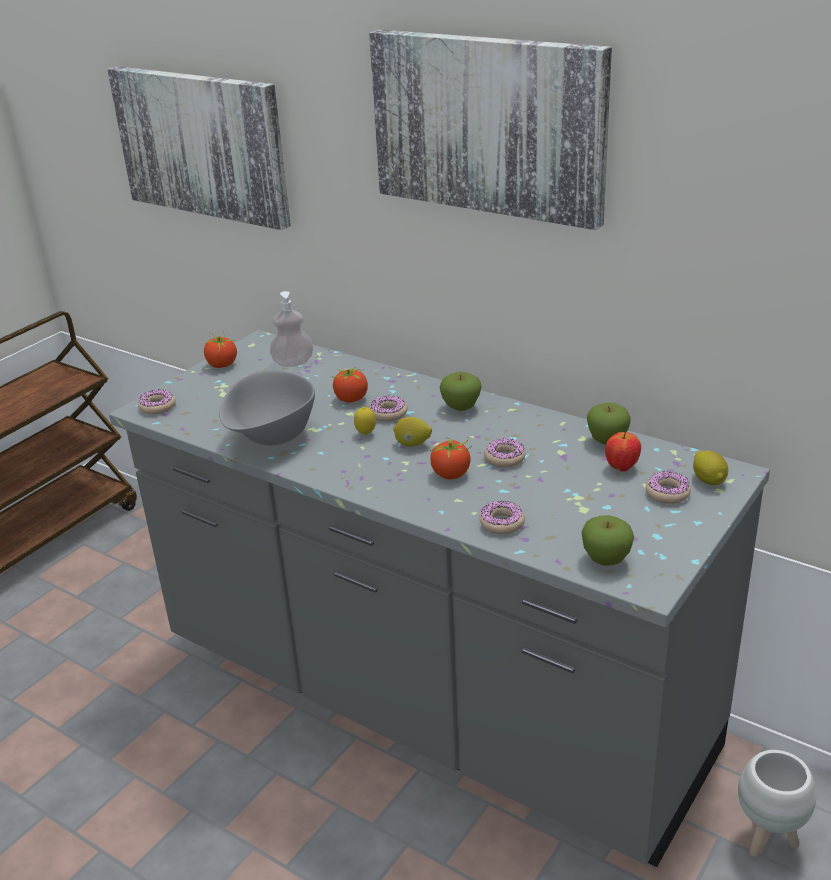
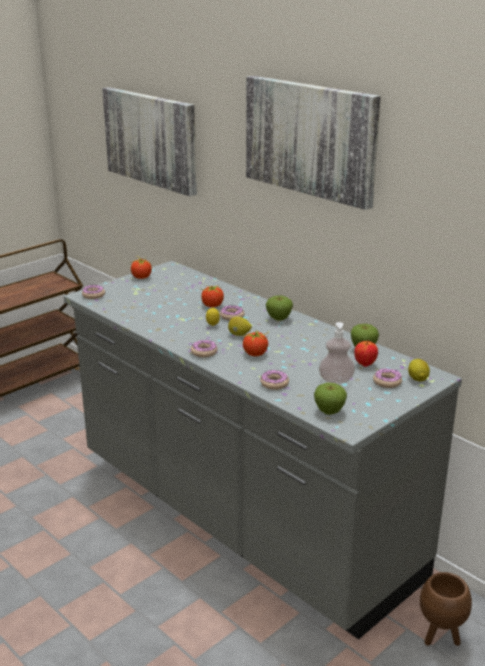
camera: 10 degrees right, 5 degrees down
(270, 439) = (153, 321): grey bowl -> none
(293, 363) = (185, 281): soap dispenser -> soap dispenser (336, 380)
(504, 458) = (293, 349): donut -> donut (204, 352)
(768, 840) = (440, 638): white planter -> brown planter

